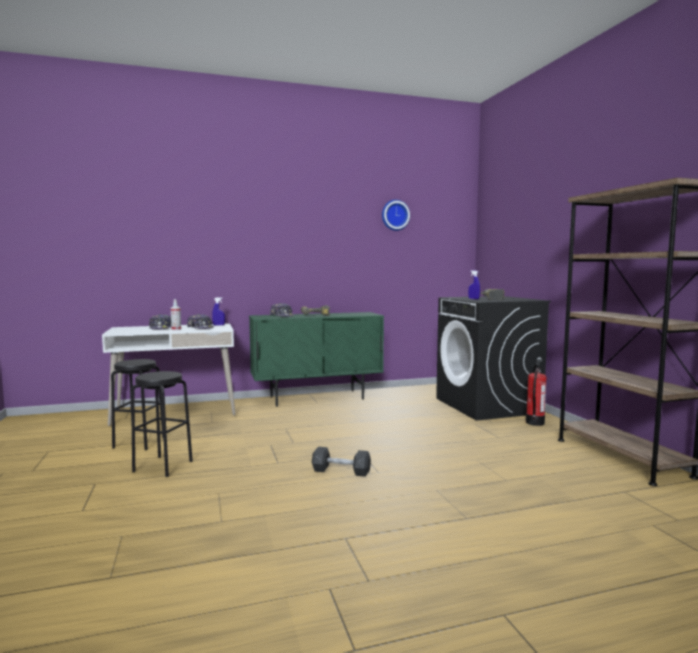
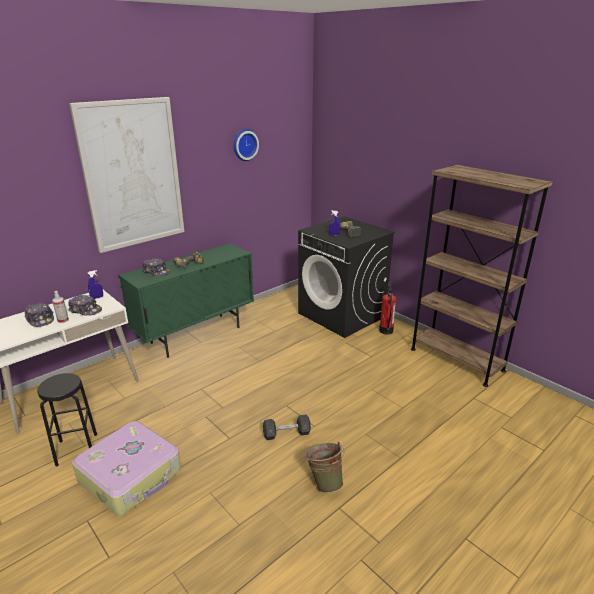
camera: 25 degrees left, 20 degrees up
(163, 466) = (131, 475): black stool -> suitcase
(276, 224) = (132, 175): none -> picture
(348, 514) = (324, 482): none -> green bucket

